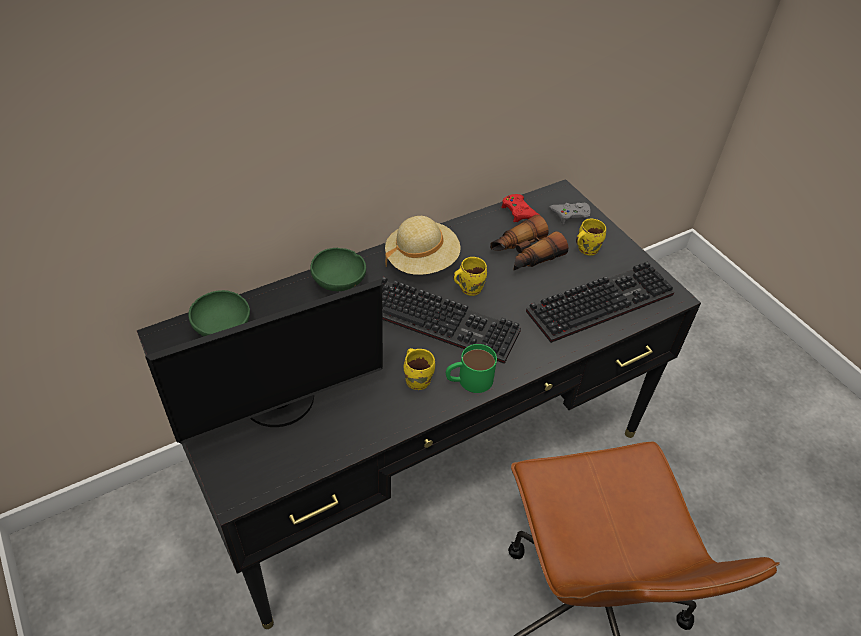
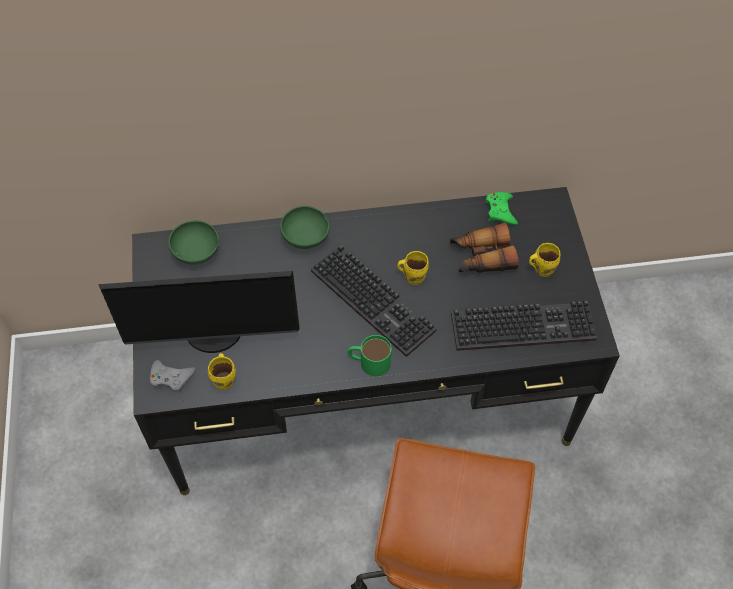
camera: 25 degrees right, 10 degrees up
(418, 379) = (329, 347): yellow mug -> yellow mug (225, 379)
(422, 261) = (385, 237): beige hat -> none
(519, 212) = (500, 211): red game controller -> green game controller
(571, 215) = (548, 228): grey game controller -> grey game controller (171, 378)

